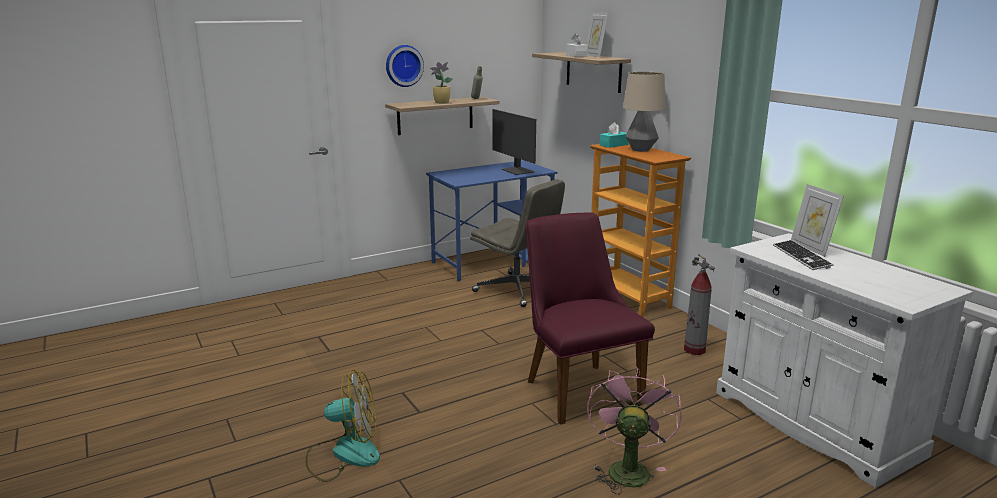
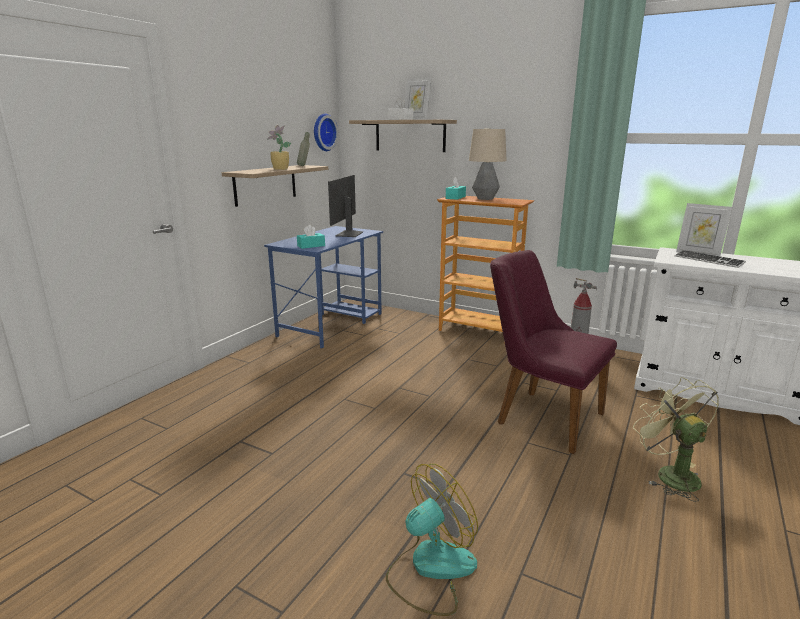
camera: 30 degrees left, 0 degrees up
(403, 65) = (235, 130): wall clock -> wall clock (323, 132)
(461, 179) = (311, 246): none -> turquoise tissue box
(517, 171) = (348, 234): monitor -> monitor turned 75 degrees clockwise
(517, 290) = (384, 344): grey office chair -> none
(627, 468) = (670, 474): pink fan -> green fan

